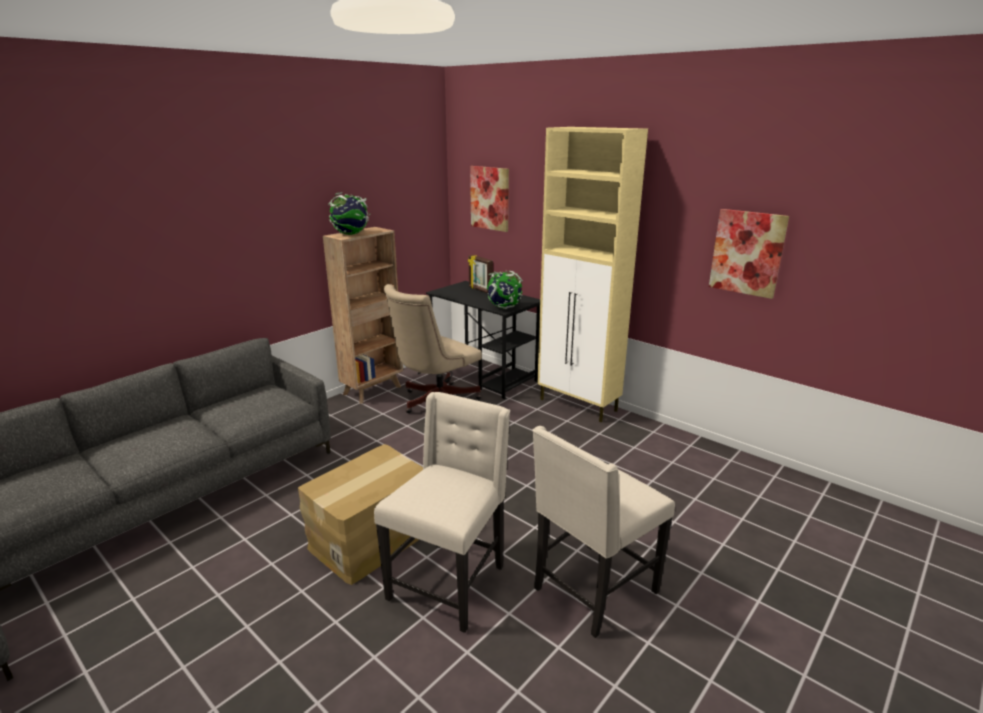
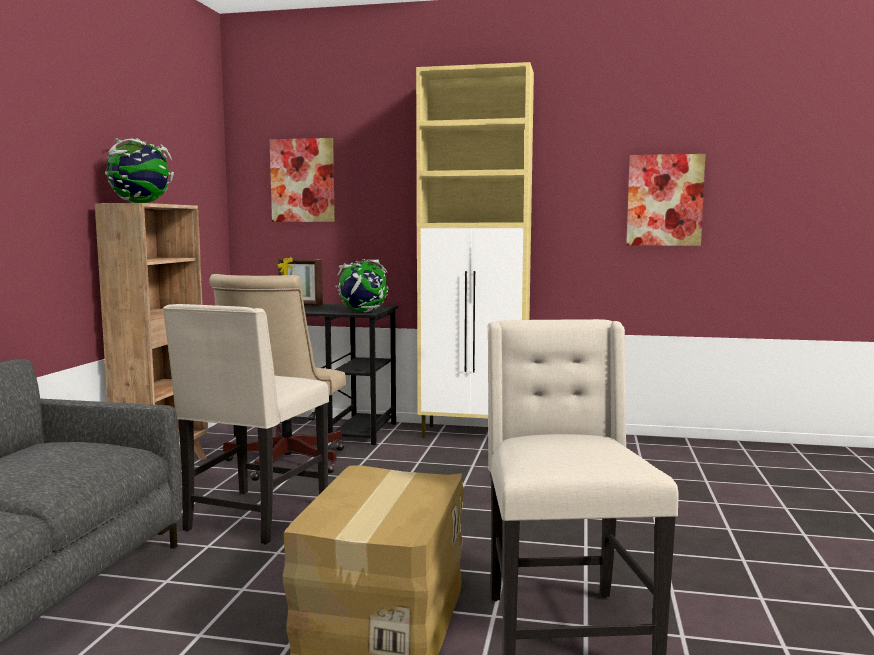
camera: 30 degrees left, 15 degrees down
(592, 591) = (735, 582): beige chair -> beige chair (254, 518)

